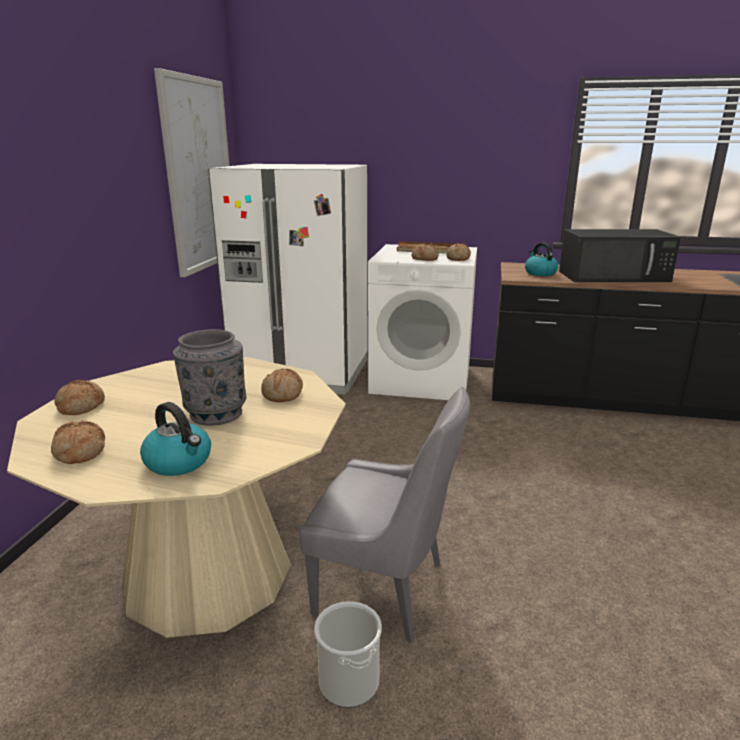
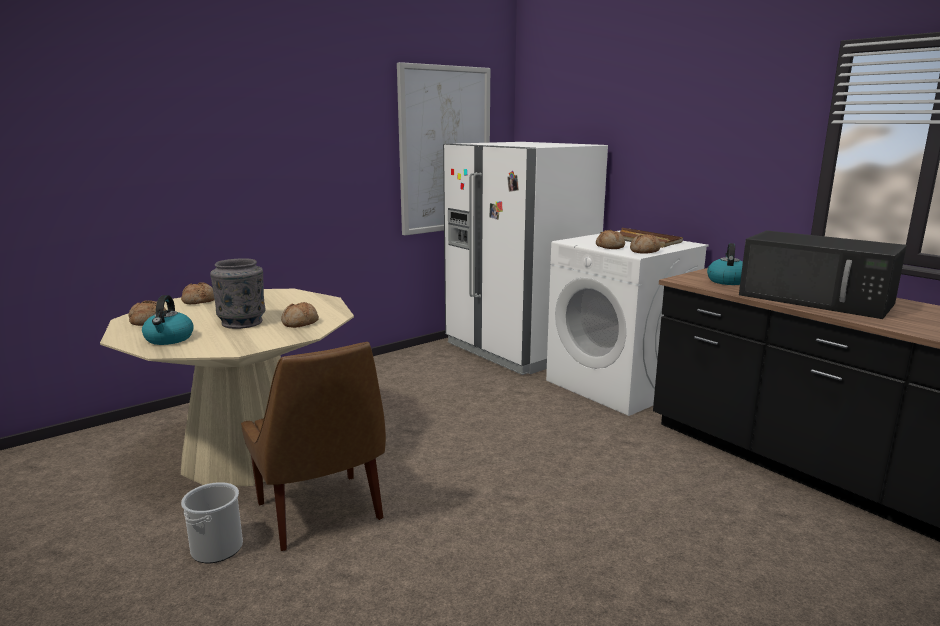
camera: 40 degrees right, 5 degrees down
(385, 589) = (321, 514): grey chair -> brown chair

